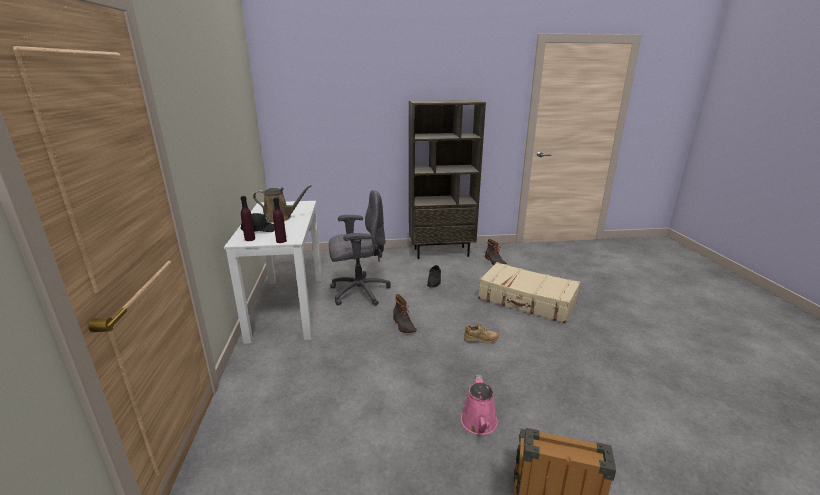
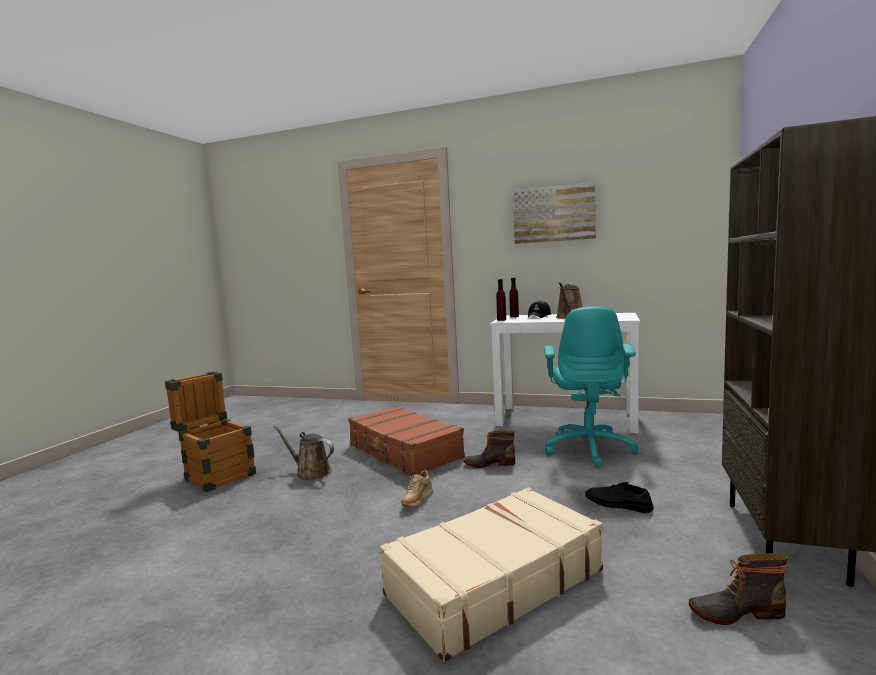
camera: 115 degrees right, 15 degrees down
(215, 117) = (553, 214): none -> picture
(358, 292) = (589, 448): grey office chair -> turquoise office chair
(399, 376) = (404, 452): none -> brown suitcase
(479, 424) = (310, 472): pink watering can -> brown watering can

